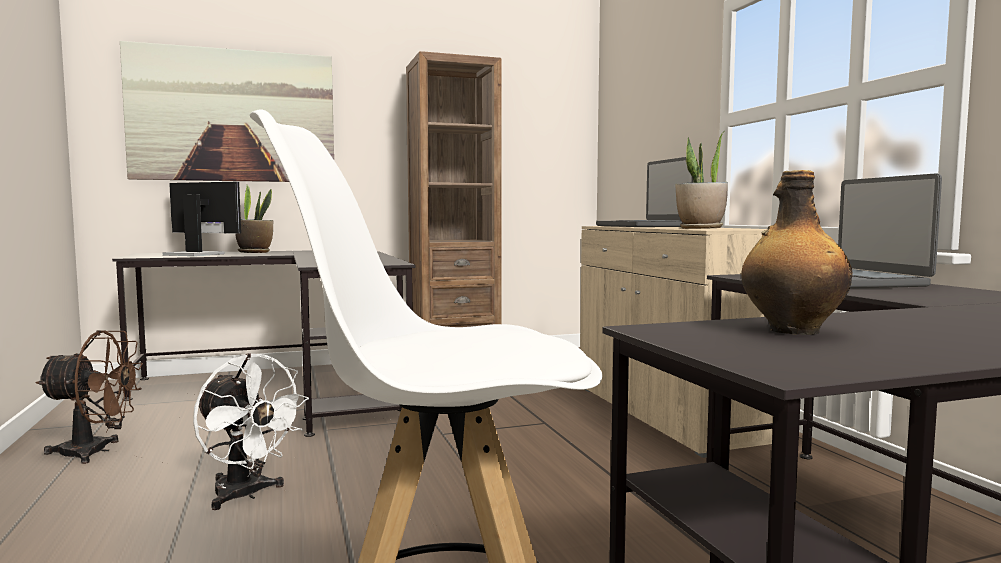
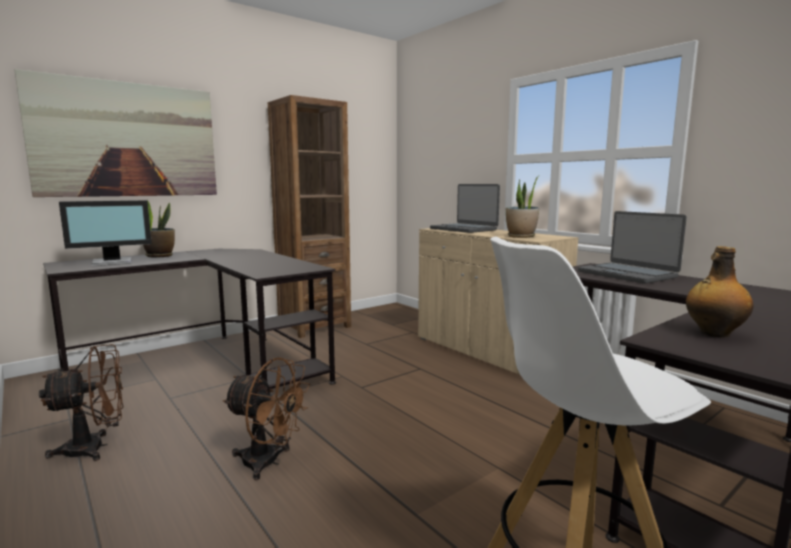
camera: 20 degrees left, 5 degrees up
(195, 254) = (113, 262): monitor -> monitor turned 150 degrees clockwise
(246, 495) = (269, 462): white fan -> brown fan

